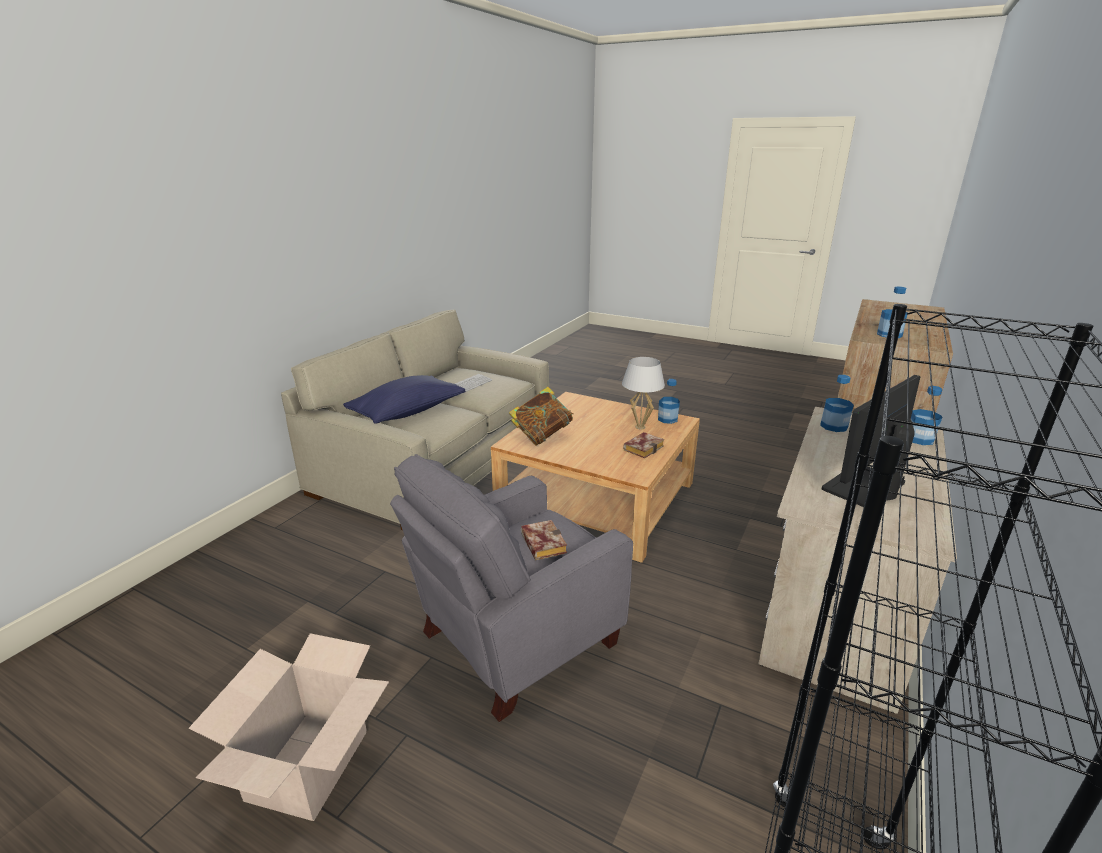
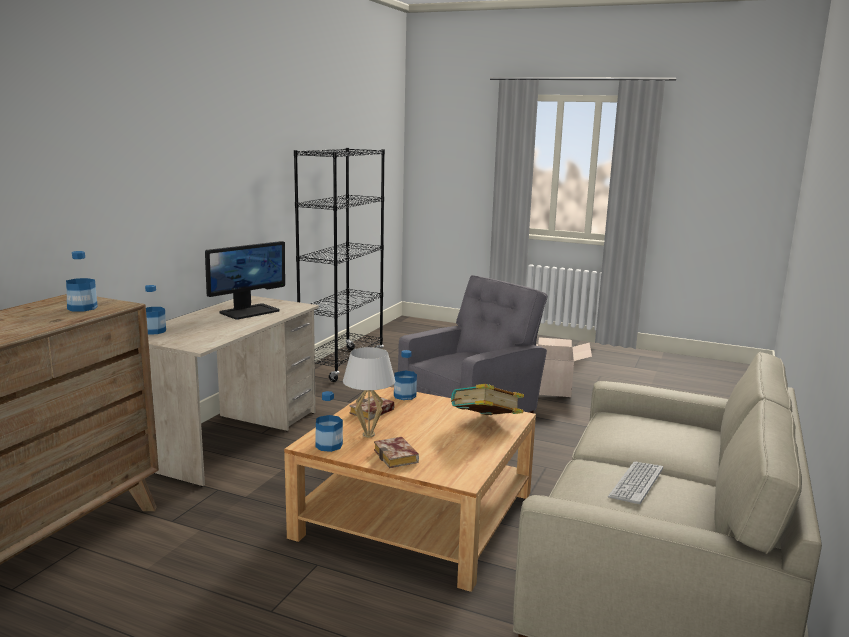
camera: 175 degrees right, 10 degrees down
(407, 412) = (667, 437): blue pillow -> none
(541, 543) = (457, 356): book -> book (398, 457)
(833, 426) = (212, 338): bottle -> bottle (404, 396)

